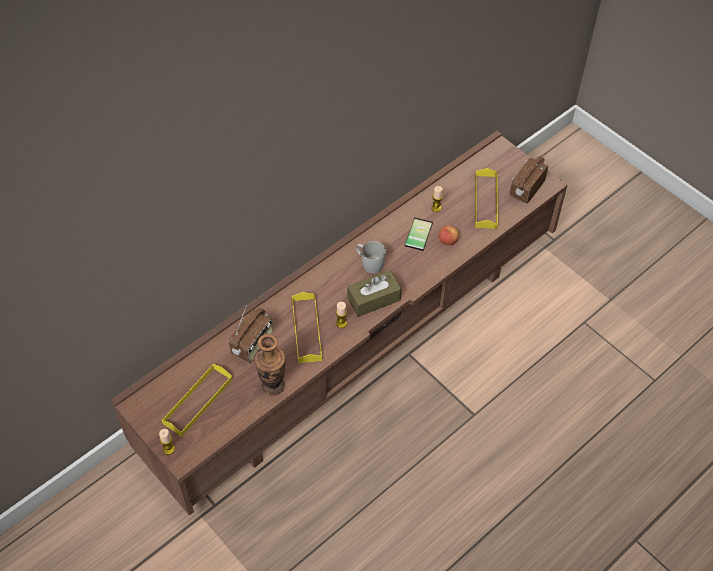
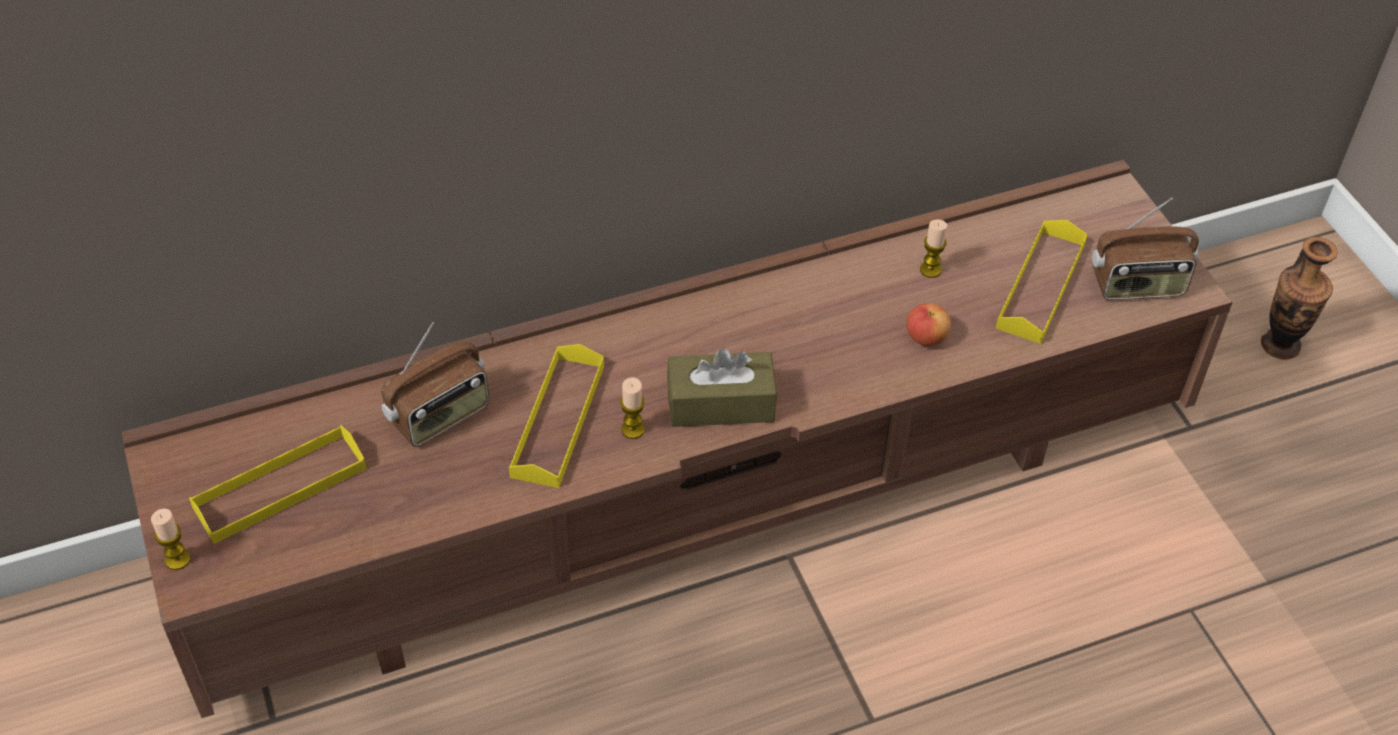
camera: 20 degrees right, 5 degrees down
(273, 386) = (438, 505): vase -> vase (1280, 345)
(369, 263) = (744, 333): white mug -> none
(416, 233) = (867, 306): phone -> none
(526, 189) = (1137, 286): radio -> radio turned 150 degrees counterclockwise

